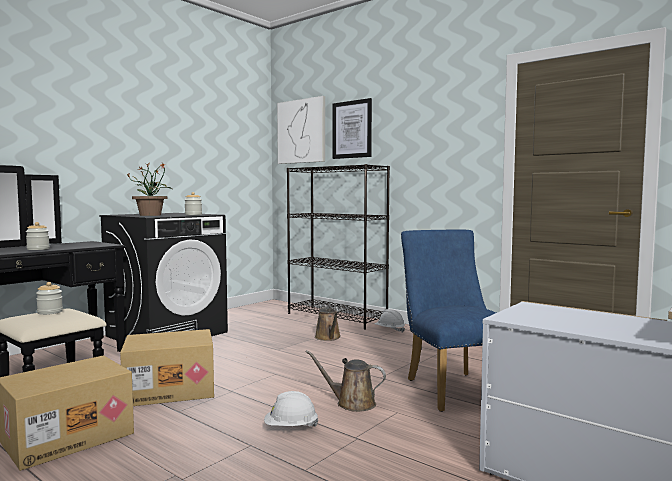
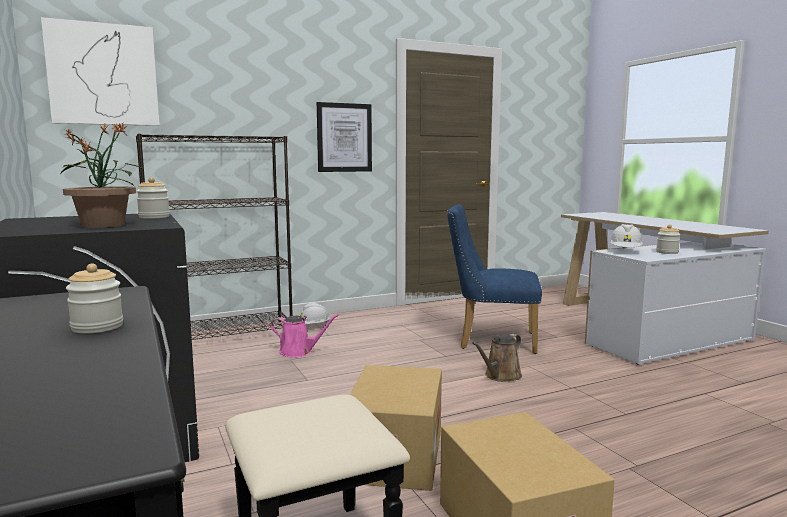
camera: 65 degrees left, 5 degrees up
(50, 312) = (289, 421): jar -> jar (667, 252)
(290, 428) = (543, 406): white hard hat -> white hard hat (625, 251)
(328, 338) = (299, 352): brown watering can -> pink watering can
(352, 129) = (207, 85): picture -> picture (344, 137)

